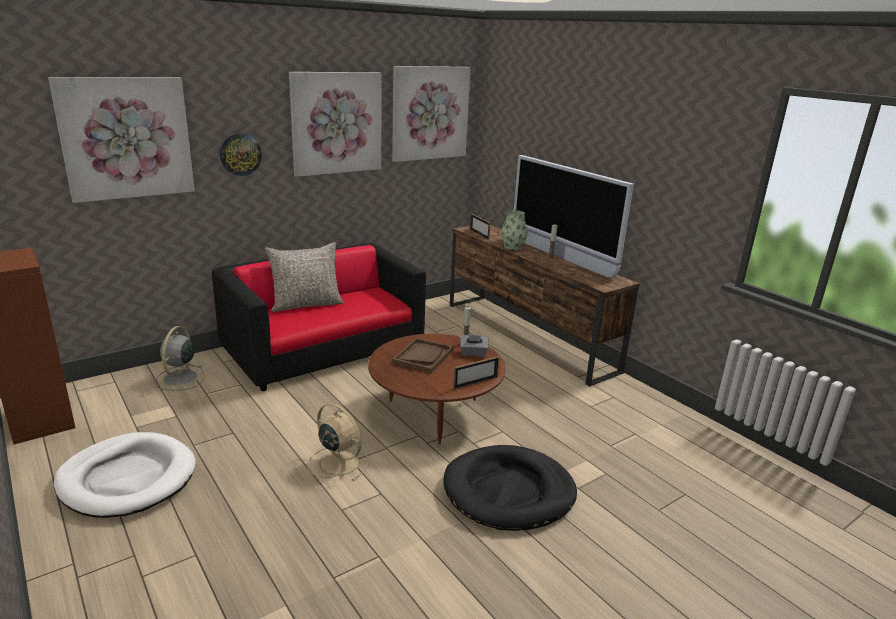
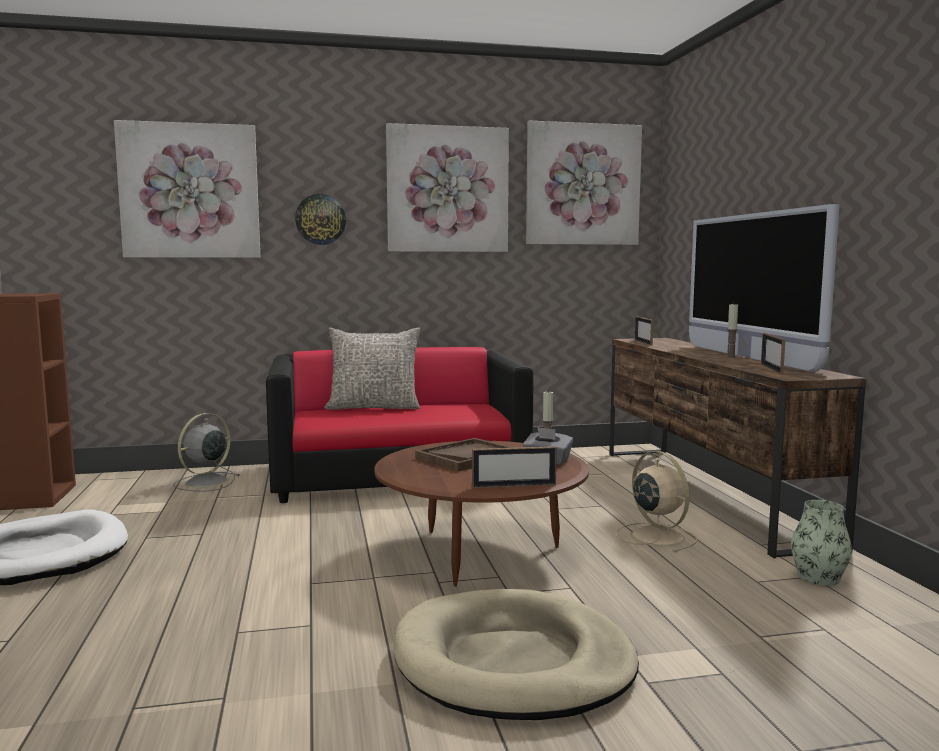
camera: 25 degrees right, 15 degrees down
(338, 462) = (291, 581): beige fan -> beige fan (655, 536)
(509, 492) = (513, 662): black dog bed -> beige dog bed
(513, 247) = (680, 350): vase -> vase (818, 577)
(585, 274) = (771, 368): none -> picture frame

